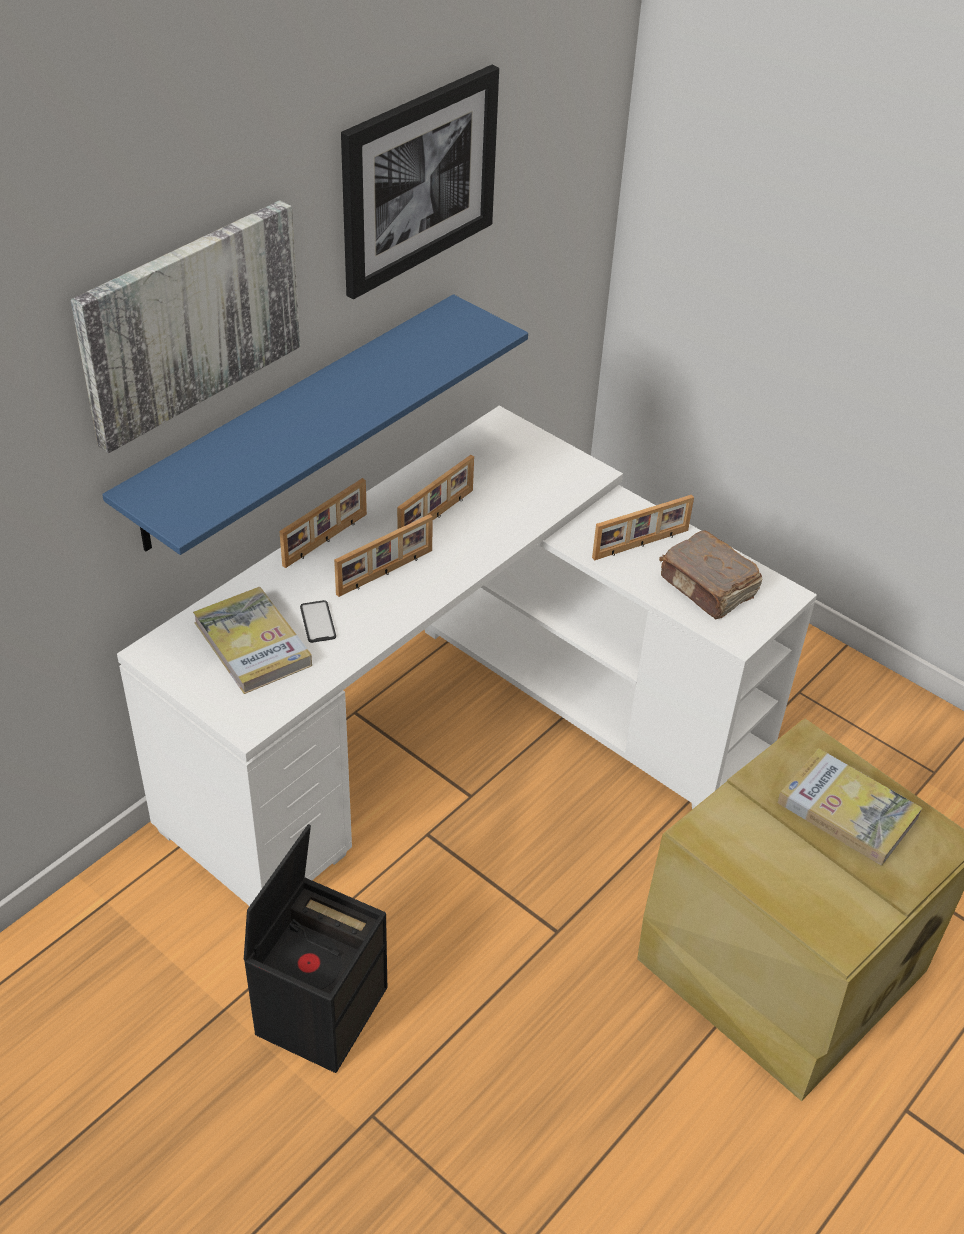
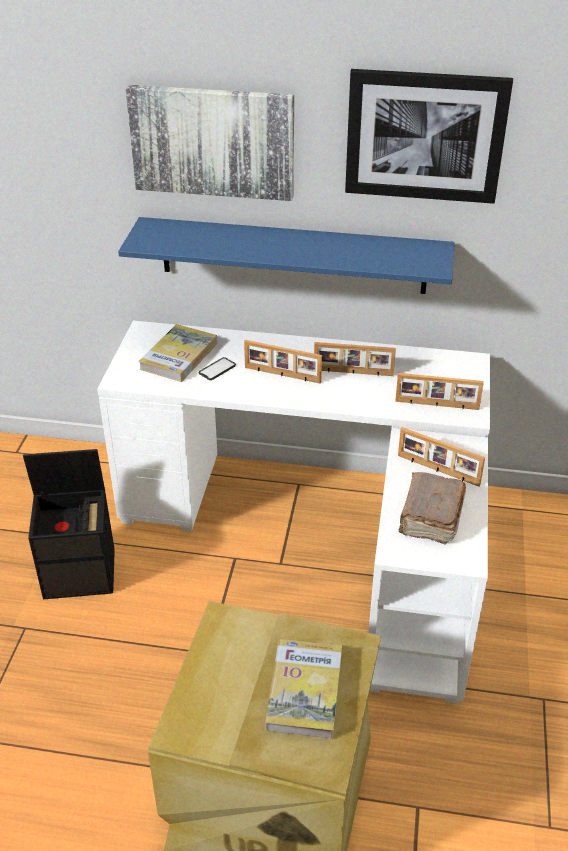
camera: 60 degrees right, 5 degrees down
(326, 540) = (286, 344): picture frame -> picture frame (436, 405)

